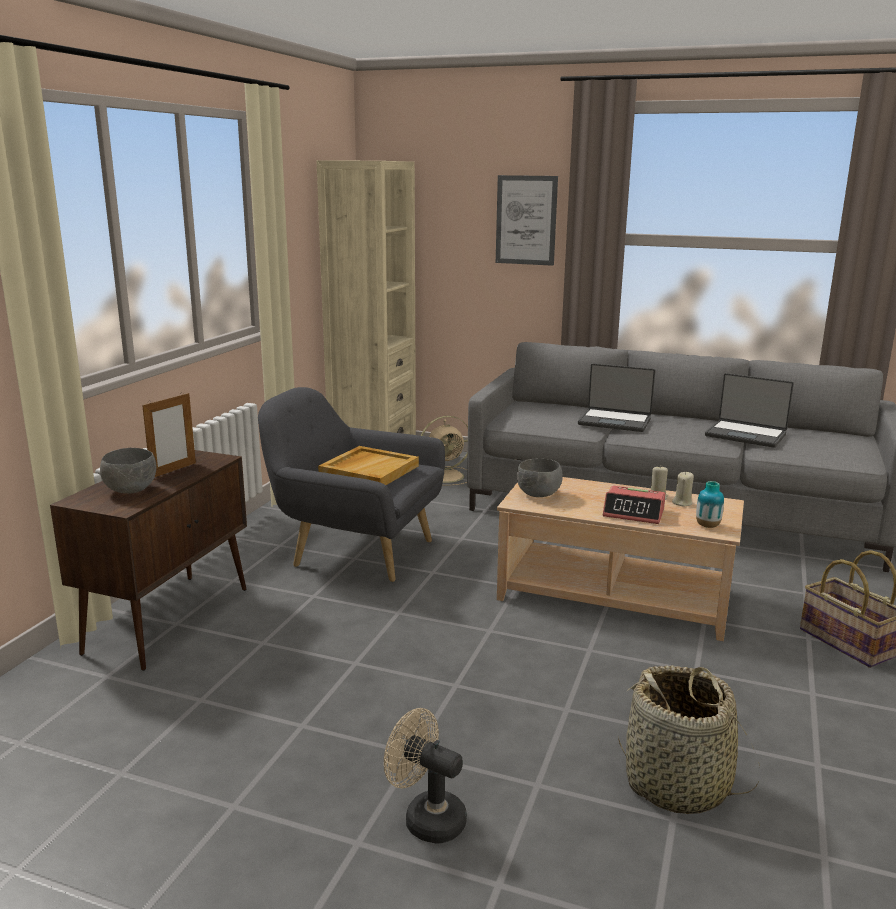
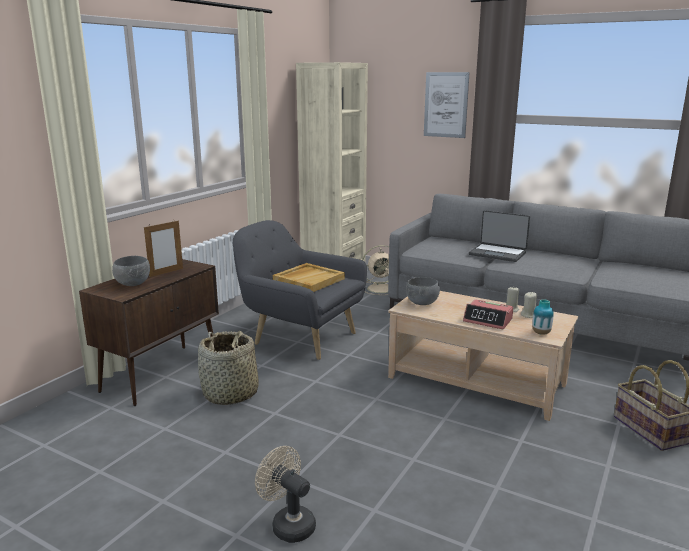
camera: 10 degrees right, 0 degrees up
(678, 784) = (479, 521): basket -> basket (230, 394)
(746, 435) = (596, 267): laptop -> none

